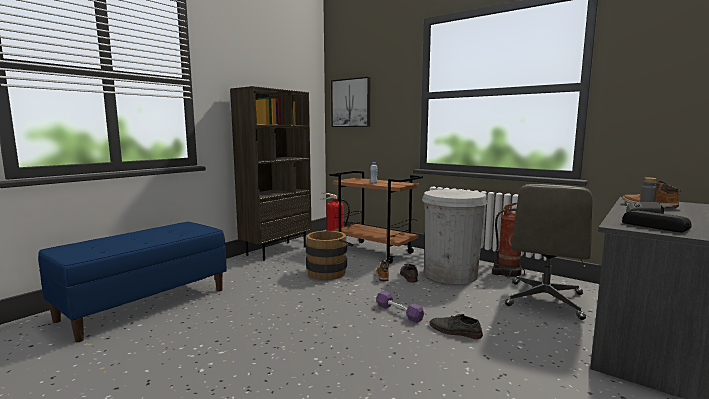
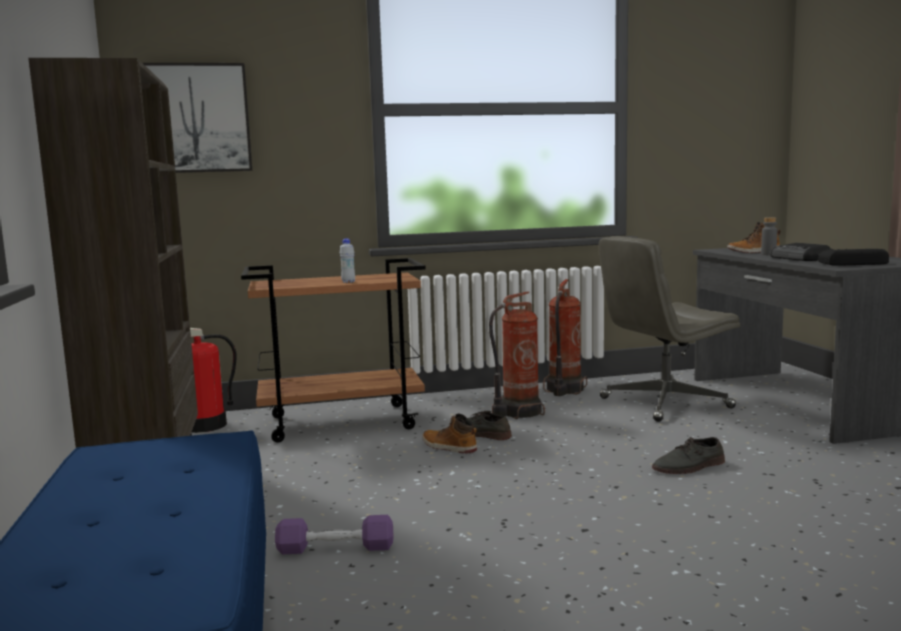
camera: 50 degrees left, 0 degrees up
(329, 272) = (359, 474): brown bucket -> none
(399, 312) = (594, 477): purple dumbbell -> purple dumbbell (335, 548)
(451, 274) = (518, 413): white trash can -> fire extinguisher
(545, 300) = (664, 403): grey office chair -> grey office chair turned 90 degrees clockwise

